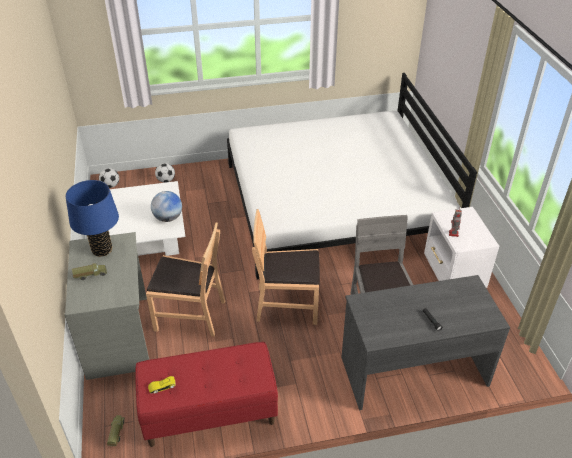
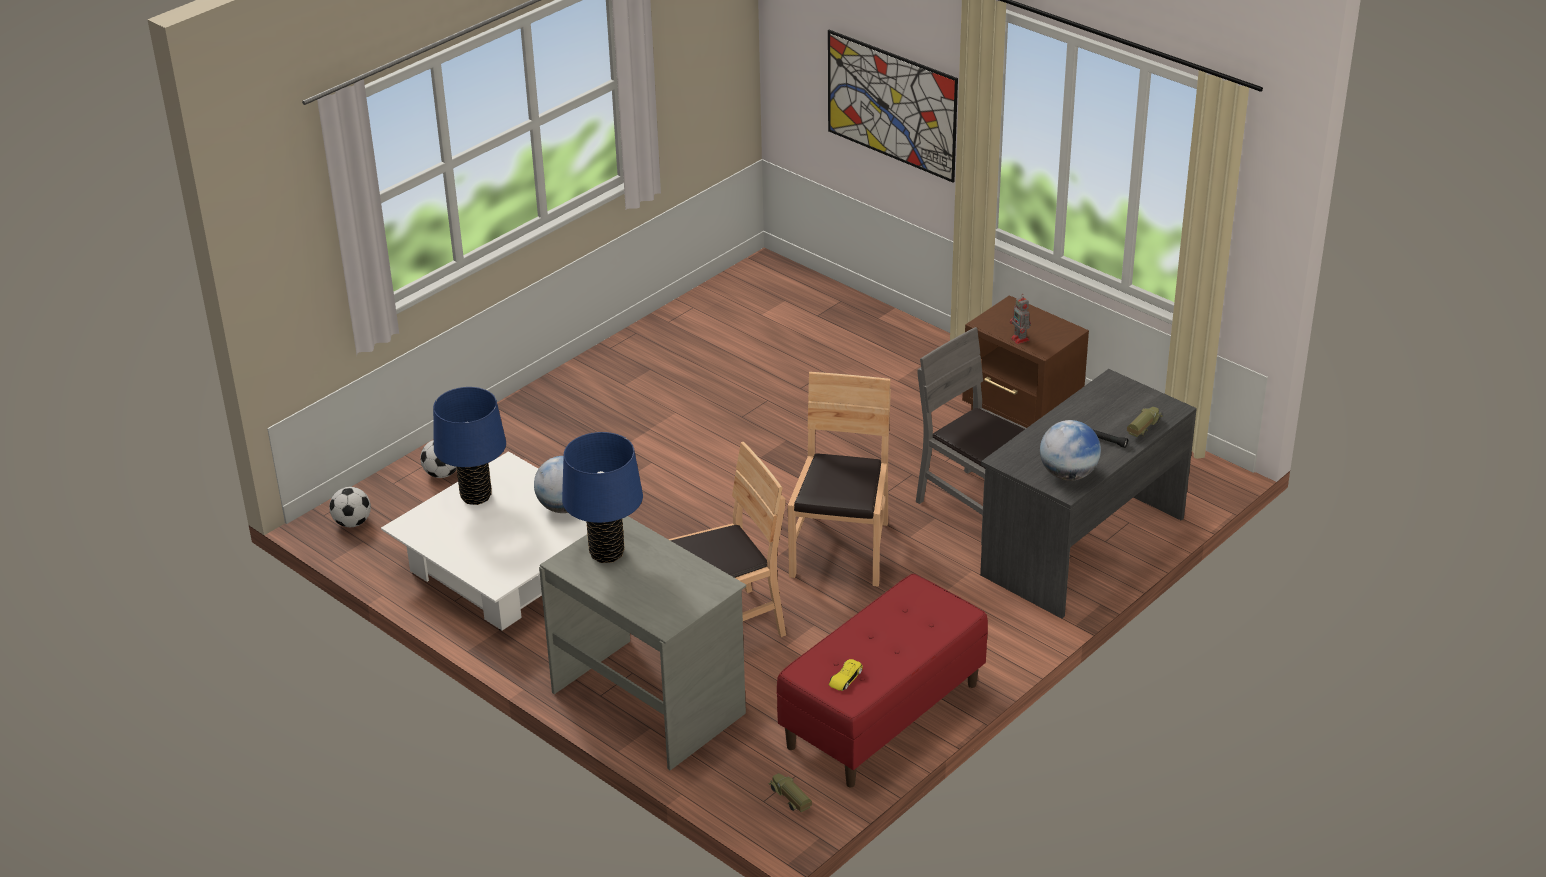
camera: 35 degrees left, 5 degrees down
(90, 275) = (634, 586): toy truck -> toy truck (1143, 428)
(141, 195) = (476, 496): none -> blue table lamp
(287, 304) = (841, 550): brown chair -> brown chair turned 135 degrees clockwise
(335, 203) = (761, 391): white bed -> none
(386, 330) = (1068, 474): none -> globe
(453, 275) = (1022, 413): white nightstand -> brown nightstand
(460, 75) = (891, 105): none -> picture

